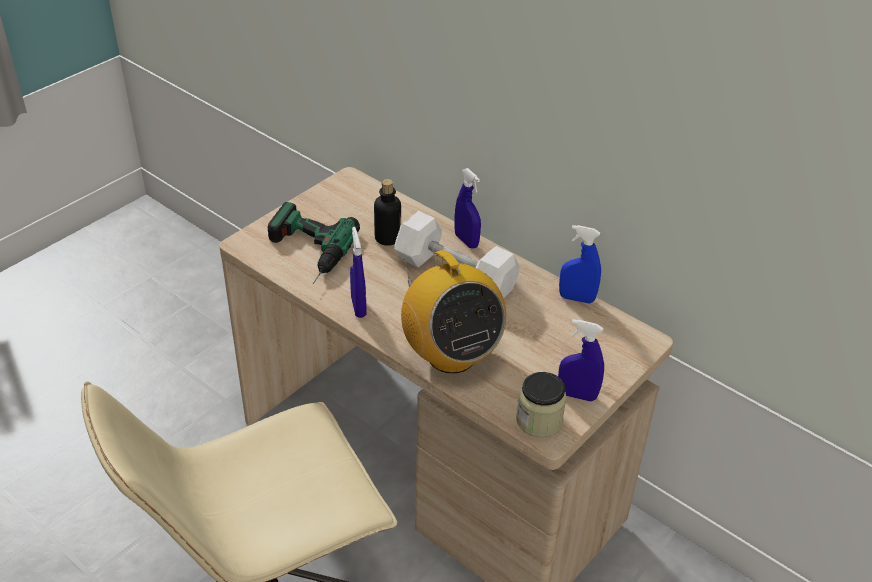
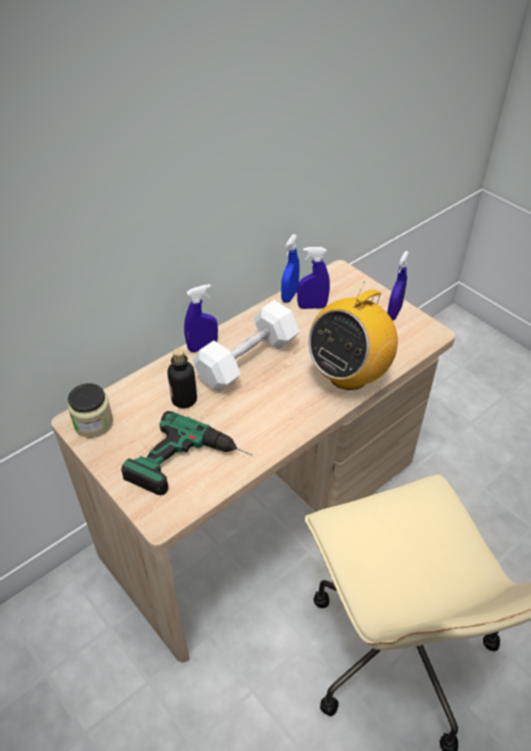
camera: 80 degrees left, 5 degrees up
(358, 307) = (281, 429): blue spray bottle -> blue spray bottle (312, 306)
(450, 355) = (348, 374): radio -> radio turned 150 degrees clockwise
(539, 420) = (419, 336): jar -> jar (93, 423)

